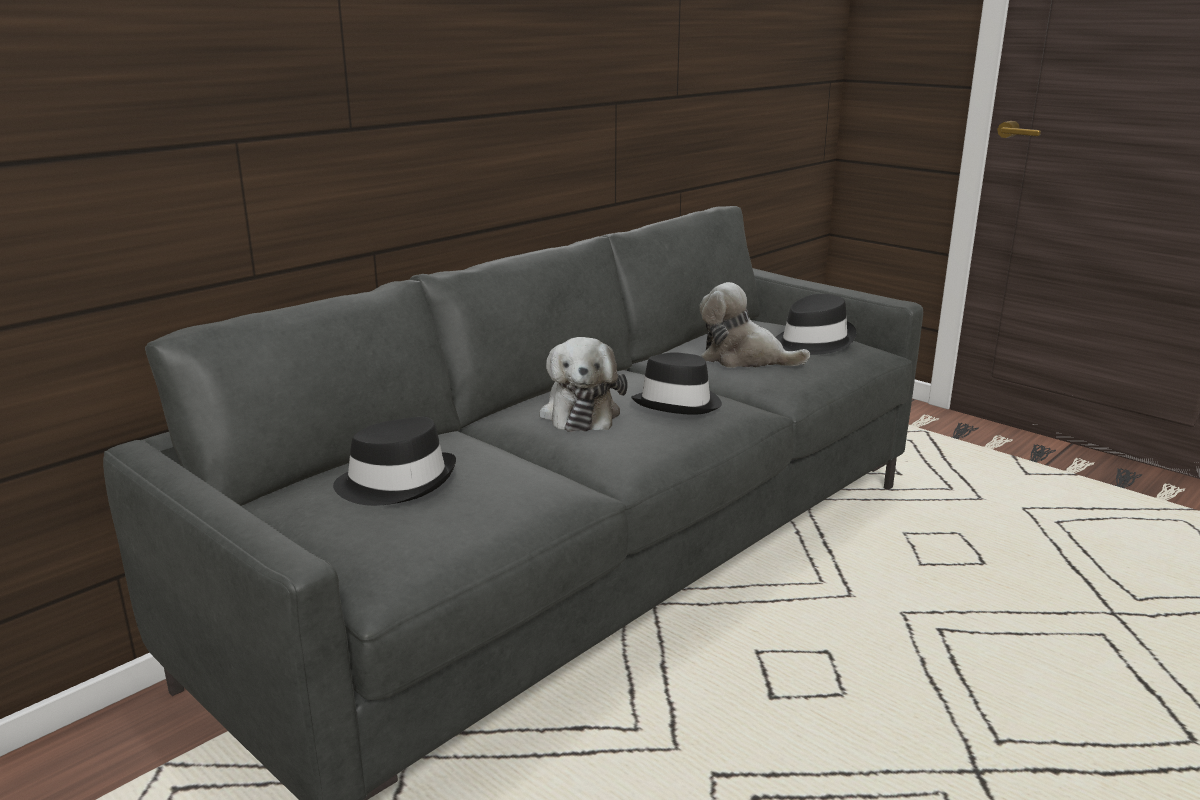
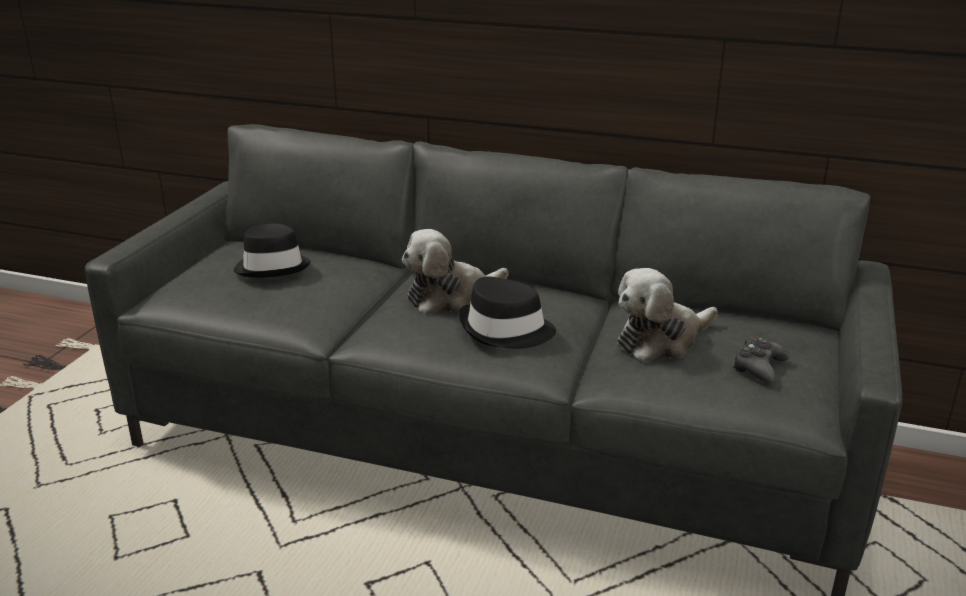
camera: 65 degrees right, 5 degrees up
(744, 358) = (661, 340): plush toy -> plush toy turned 120 degrees counterclockwise
(811, 342) = (759, 367): black hat -> black game controller

